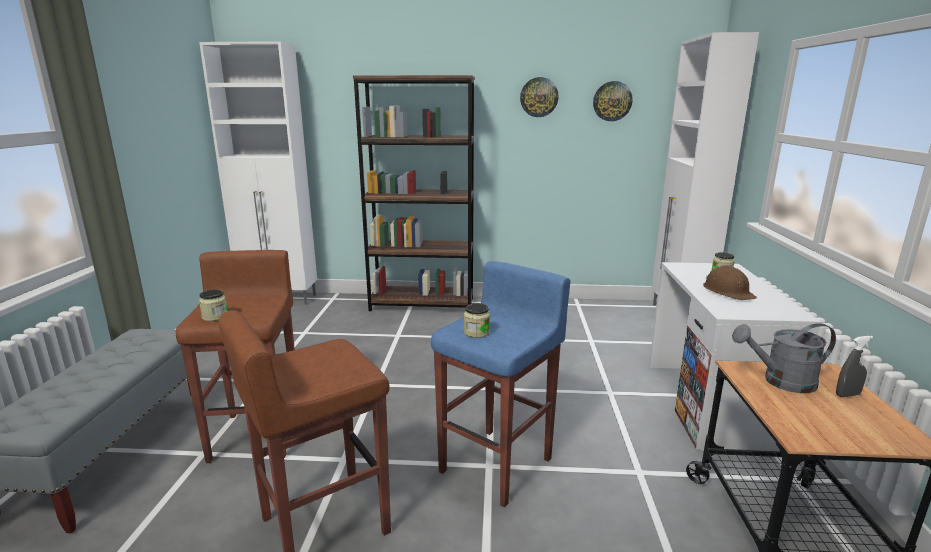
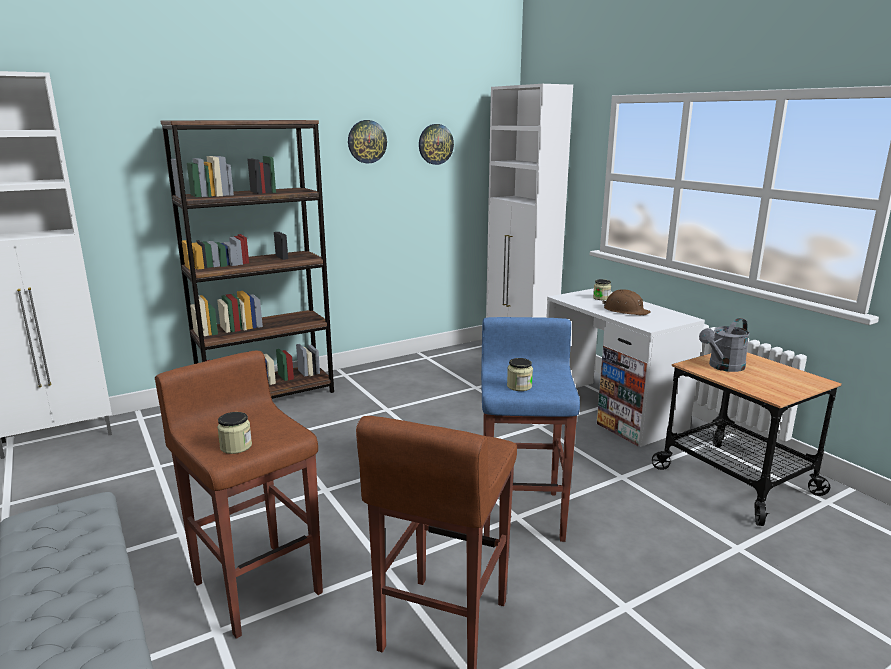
camera: 35 degrees left, 0 degrees up
(847, 395) = (761, 364): grey spray bottle -> none

